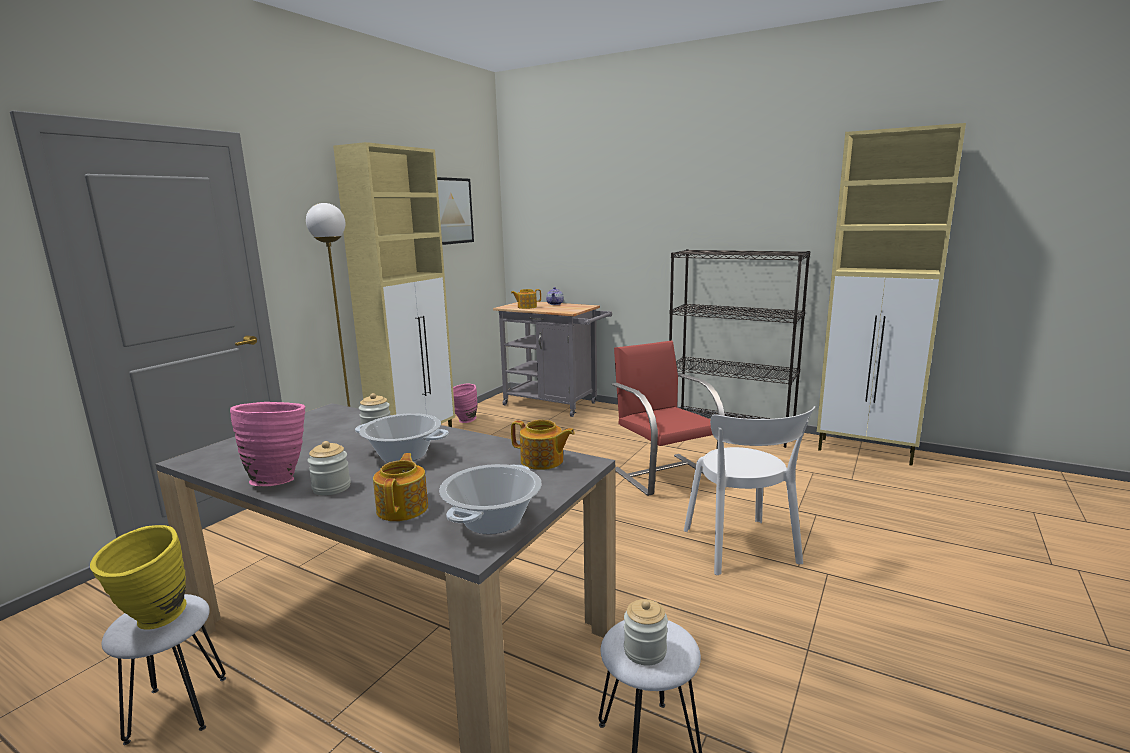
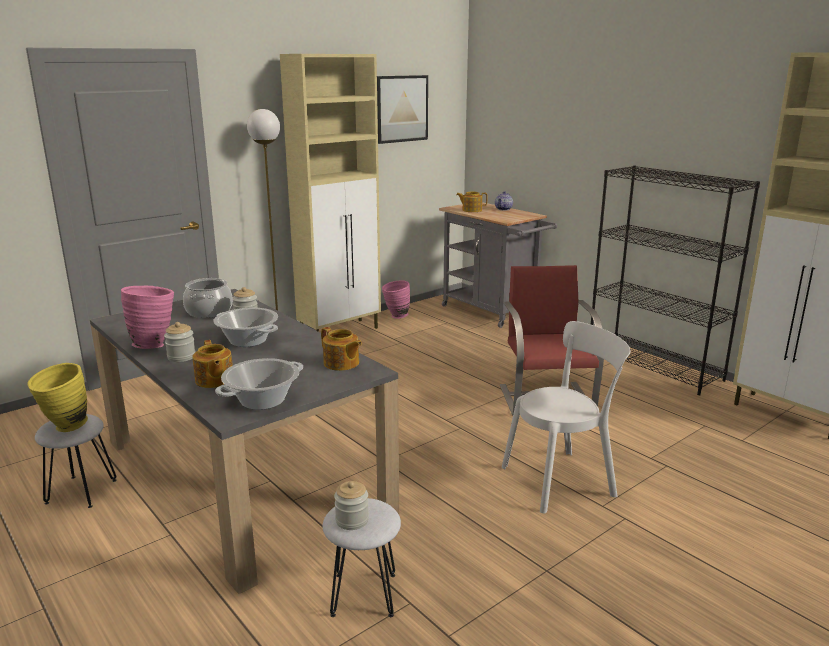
camera: 20 degrees right, 5 degrees up
(322, 430) = (209, 311): none -> cooking pot
(403, 508) = (214, 380): teapot -> teapot turned 135 degrees clockwise
(742, 548) = (562, 479): white chair -> white chair turned 120 degrees counterclockwise

